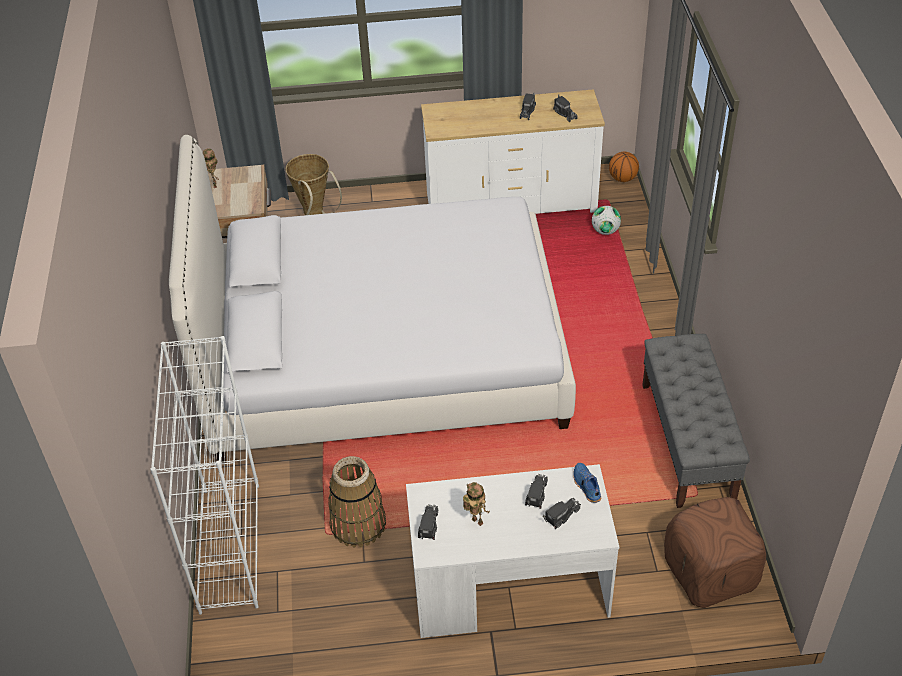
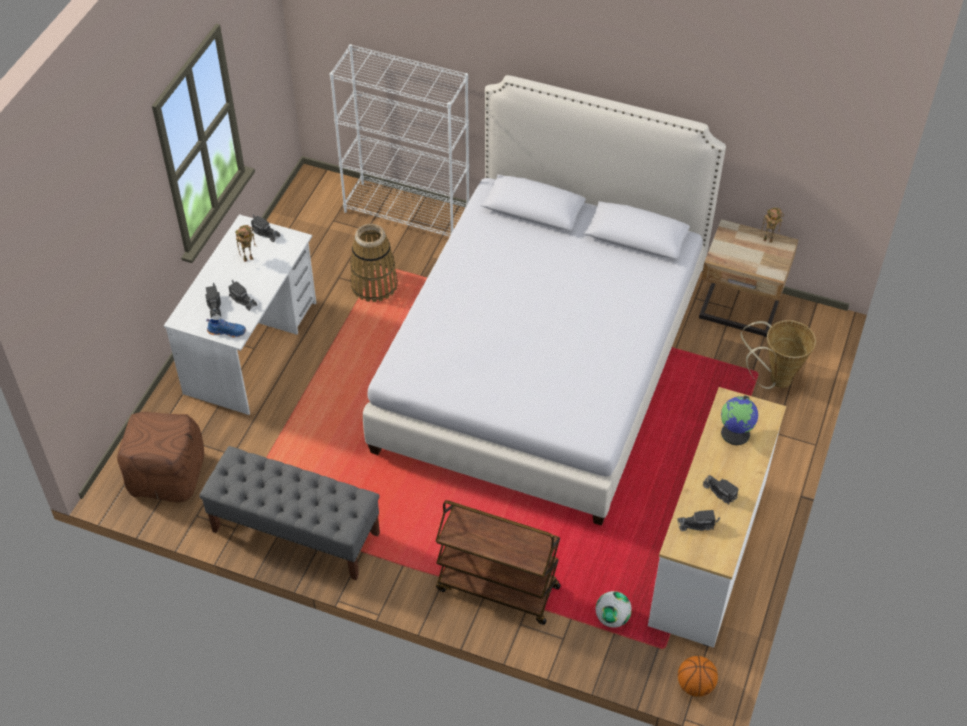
camera: 115 degrees right, 5 degrees up
(466, 119) = (736, 433): none -> globe
(633, 297) = (496, 588): none -> brown cart

